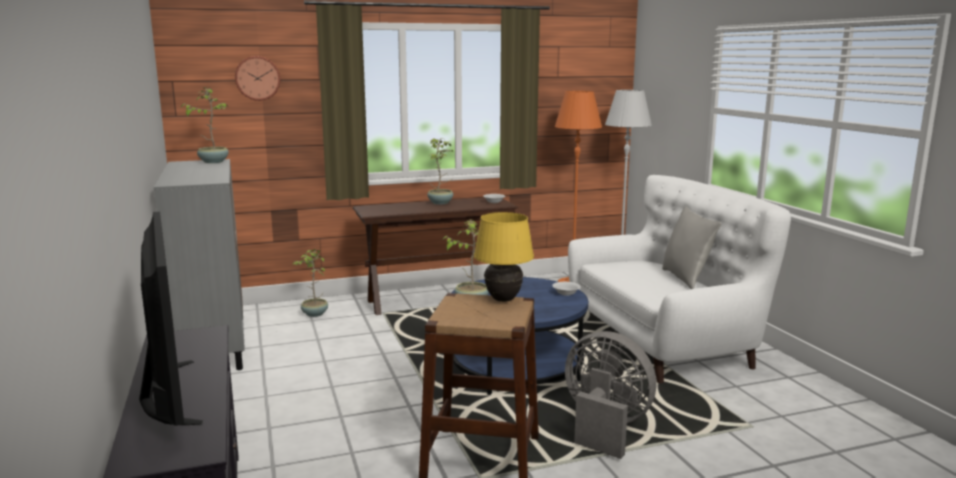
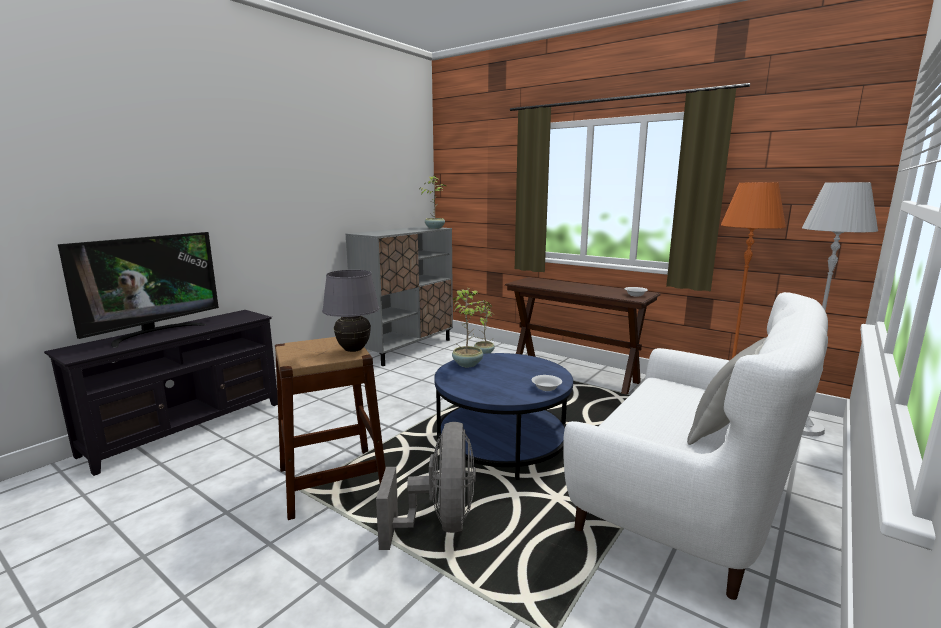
camera: 55 degrees right, 0 degrees up
(257, 78) = (484, 171): wall clock -> none
(441, 203) = (591, 287): potted plant -> none
(503, 300) = (353, 350): yellow table lamp -> grey table lamp

